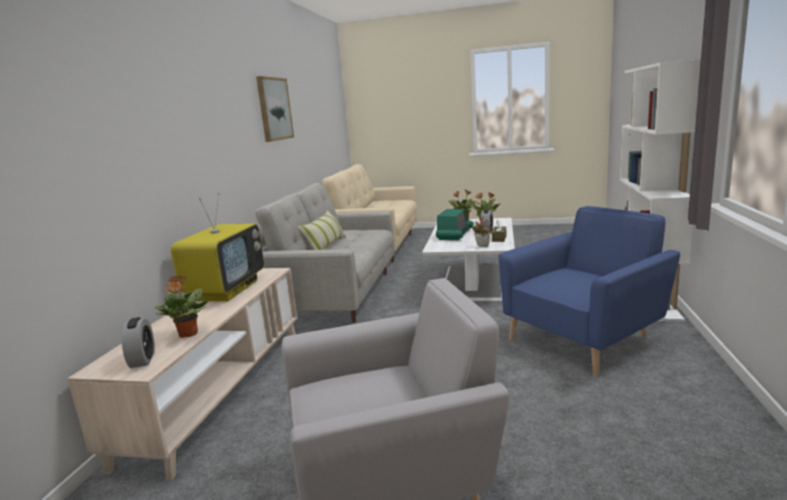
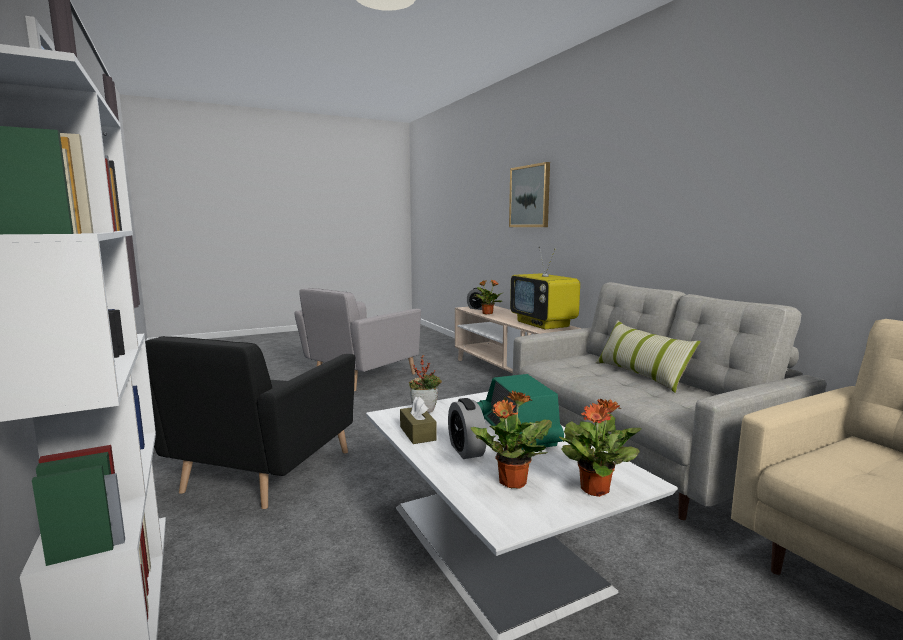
camera: 140 degrees right, 5 degrees down
(274, 109) = (768, 160): picture -> picture (530, 196)
(584, 338) = (260, 471): blue armchair -> black armchair

